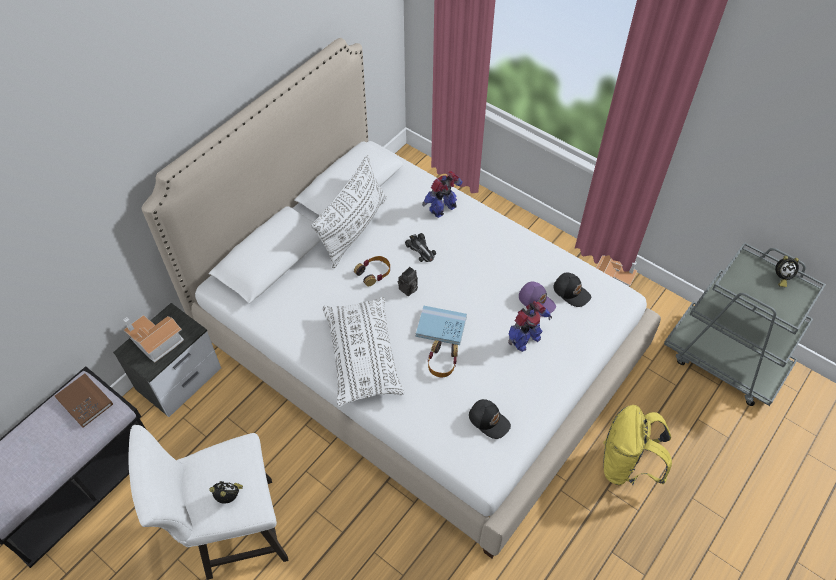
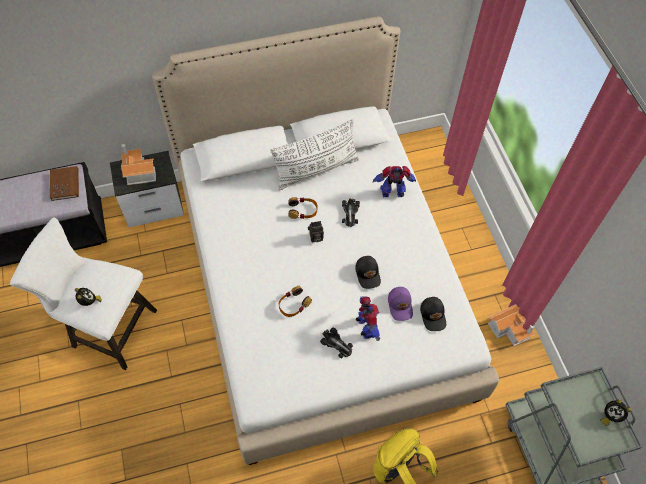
camera: 35 degrees right, 5 degrees up
(362, 357) = (245, 265): white pillow -> none
(441, 326) = (315, 279): blue book -> none
(489, 420) = (289, 367): black cap -> black cap (368, 274)
(512, 371) = (336, 344): none -> toy car
(525, 339) = (366, 327): toy robot -> toy robot turned 105 degrees counterclockwise

